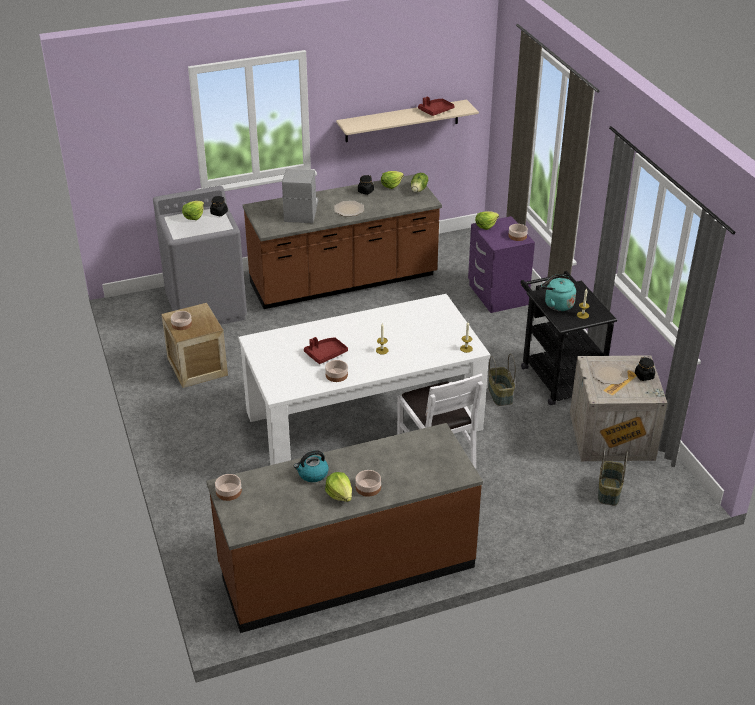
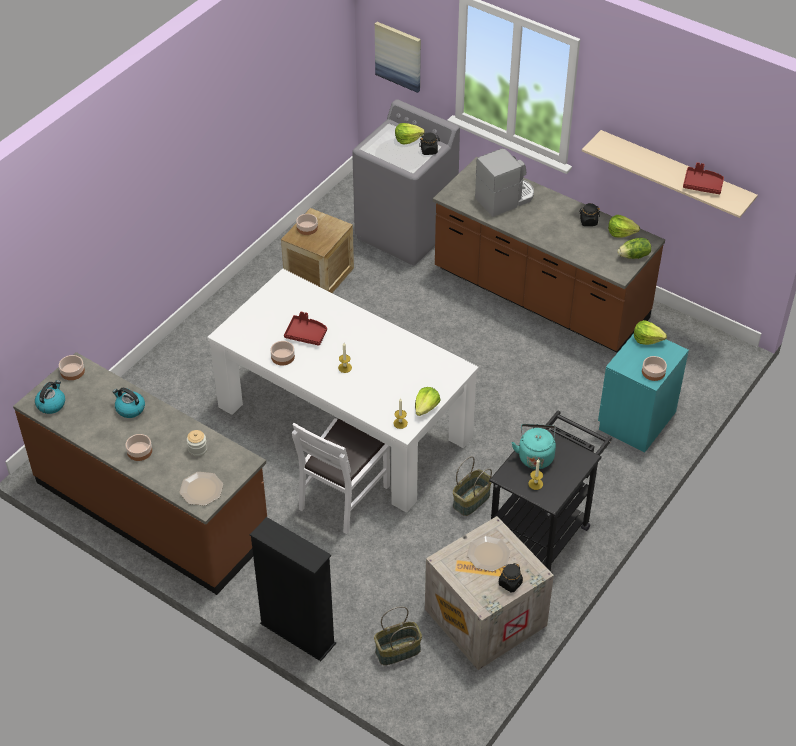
camera: 55 degrees right, 10 degrees up
(134, 162) = (398, 56): none -> picture
(255, 520) = (51, 404): none -> kettle
(340, 494) = (118, 438): lettuce -> lettuce (426, 408)
(349, 209) = (542, 227): plate -> plate (201, 489)
(399, 454) = (197, 449): none -> jar
(497, 295) = (635, 420): purple nightstand -> turquoise nightstand
(552, 537) = (297, 634): none -> black bookcase

